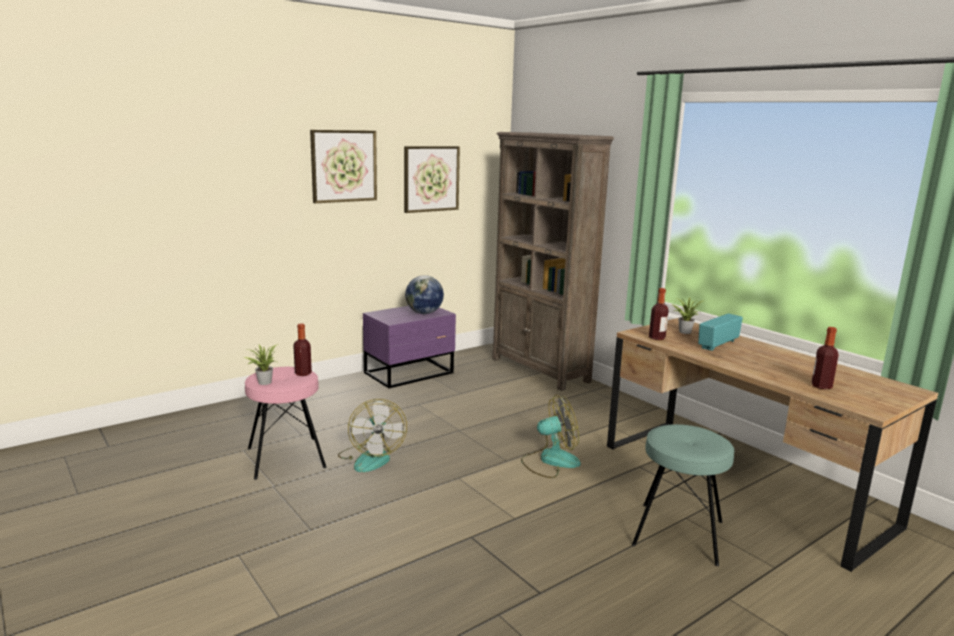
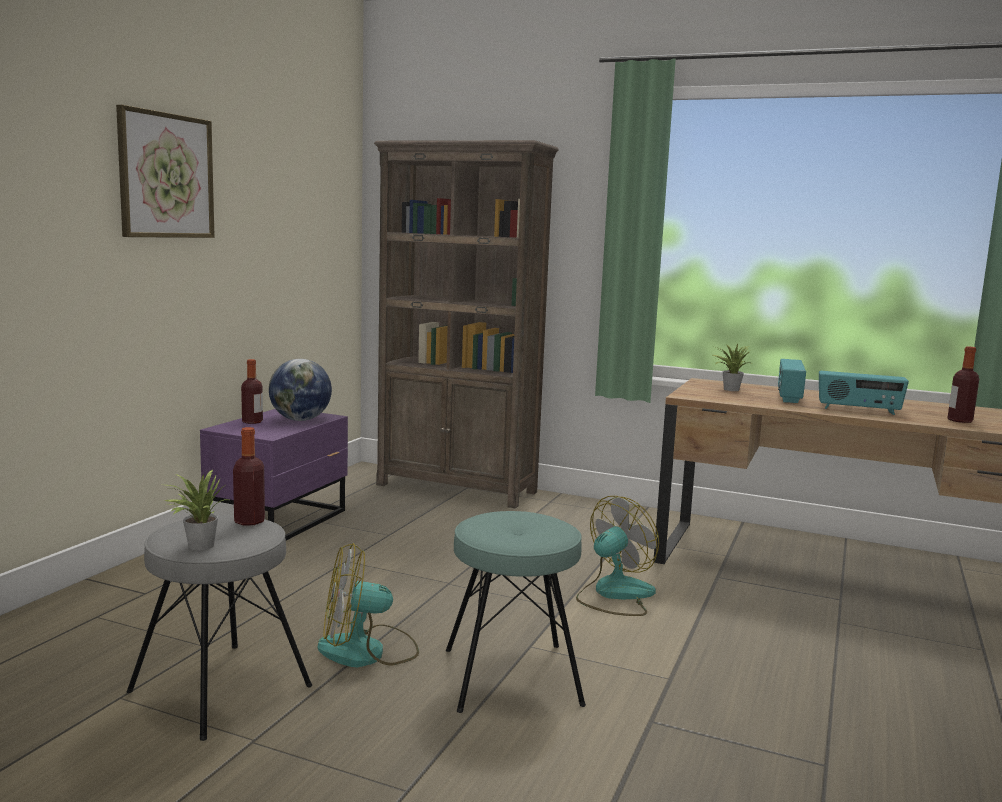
camera: 30 degrees left, 5 degrees down
(286, 458) = (220, 689): pink stool -> grey stool
(371, 457) = (367, 651): fan -> fan turned 120 degrees clockwise
(431, 179) = (278, 209): picture -> none
(657, 338) = (719, 398): bottle -> bottle (252, 422)
(678, 533) = (856, 641): turquoise stool -> turquoise stool (511, 676)
(749, 364) = (858, 410): none -> radio

